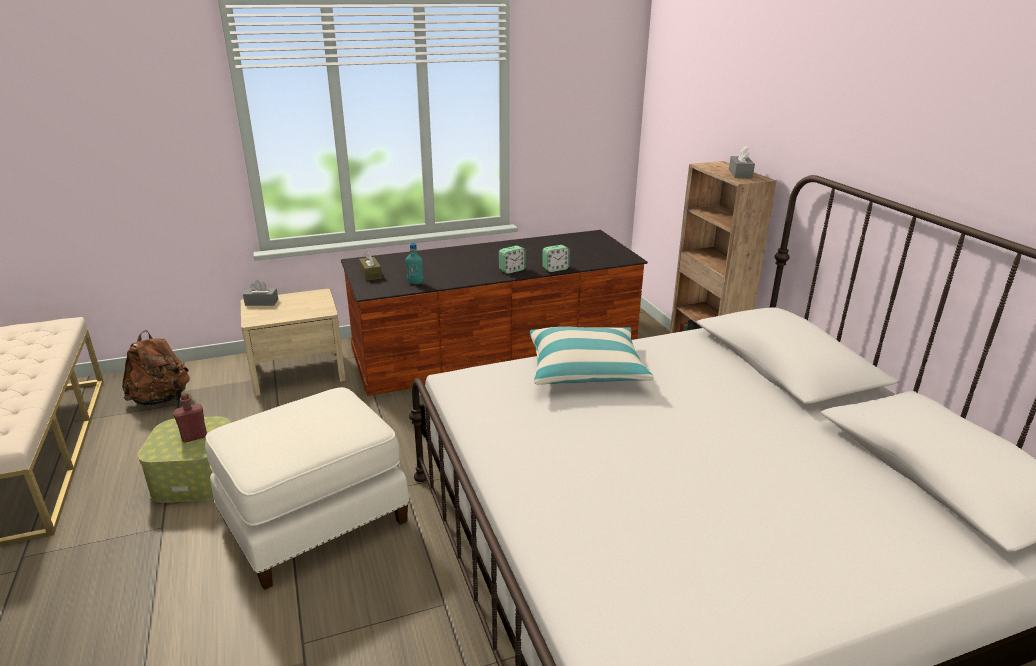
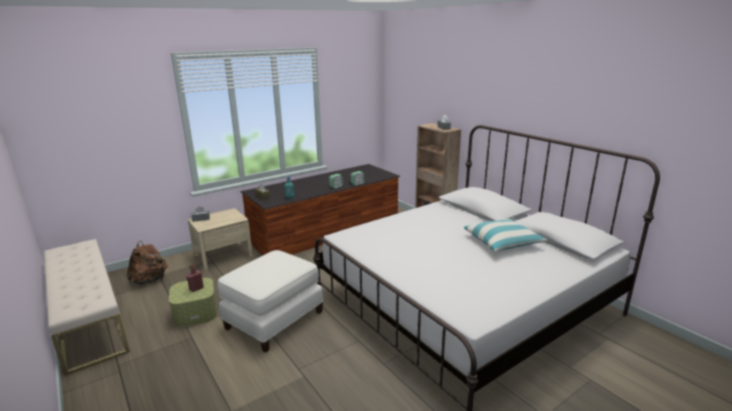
camera: 15 degrees left, 5 degrees down
(585, 370) = (397, 223): pillow -> pillow (502, 242)

